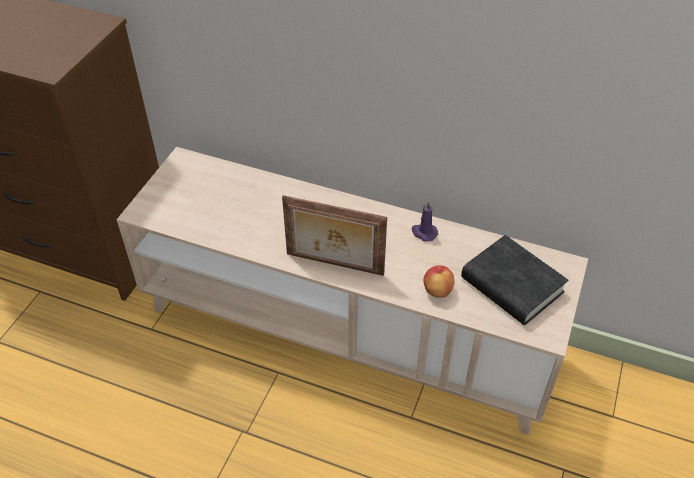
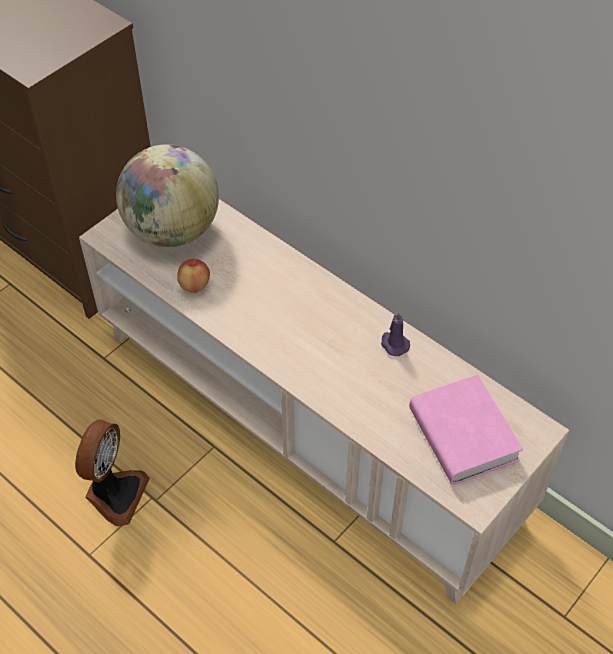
camera: 20 degrees right, 5 degrees up
(198, 194) = (172, 230): none -> globe
(208, 438) = (115, 494): none -> fan
(334, 265) = (278, 353): picture frame -> none
(437, 290) = (376, 416): apple -> apple (194, 285)
(512, 285) = (462, 435): black book -> pink book

